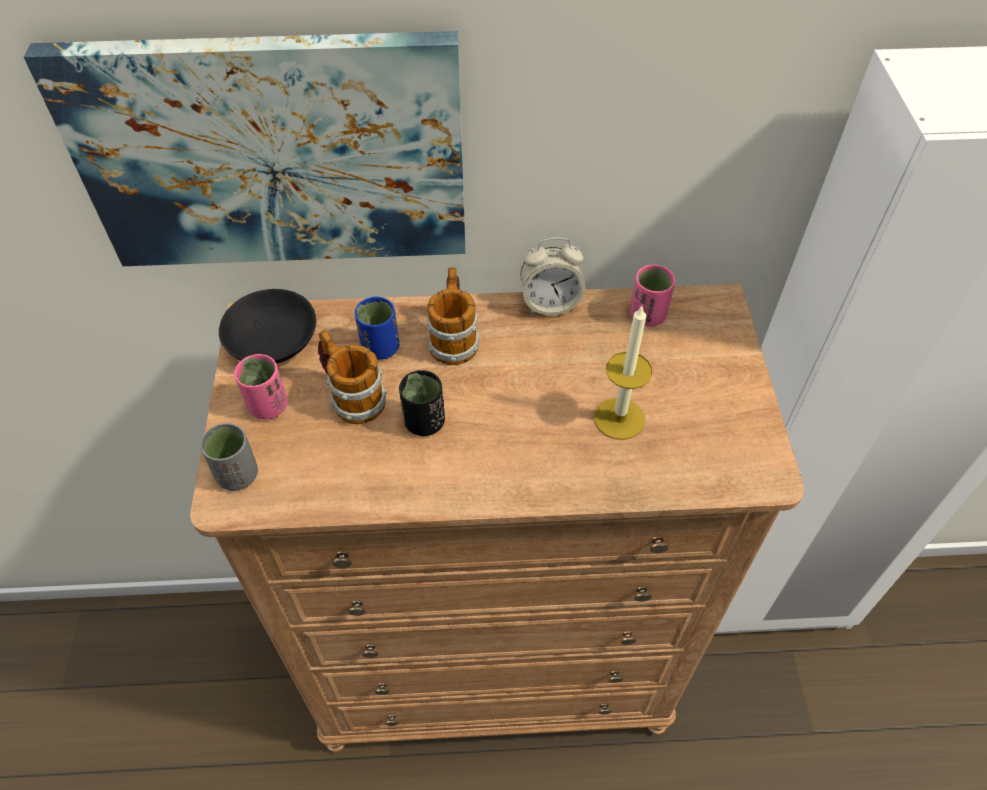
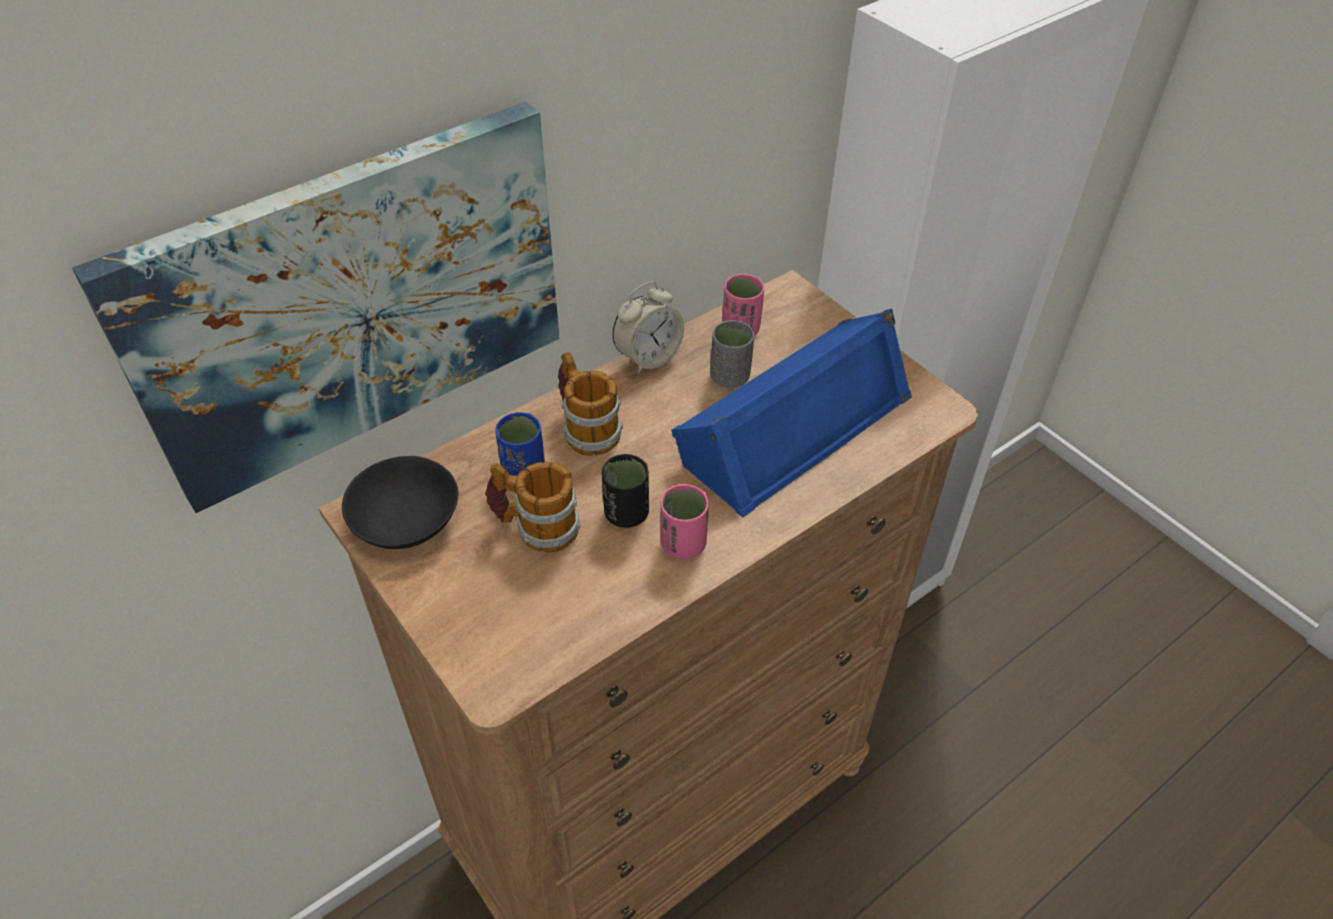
camera: 35 degrees left, 5 degrees down
(238, 475) = (486, 657): grey cup -> grey cup (730, 377)
(268, 406) = (458, 579): pink cup -> pink cup (683, 544)
(619, 418) = (791, 424): candle -> blue speaker

